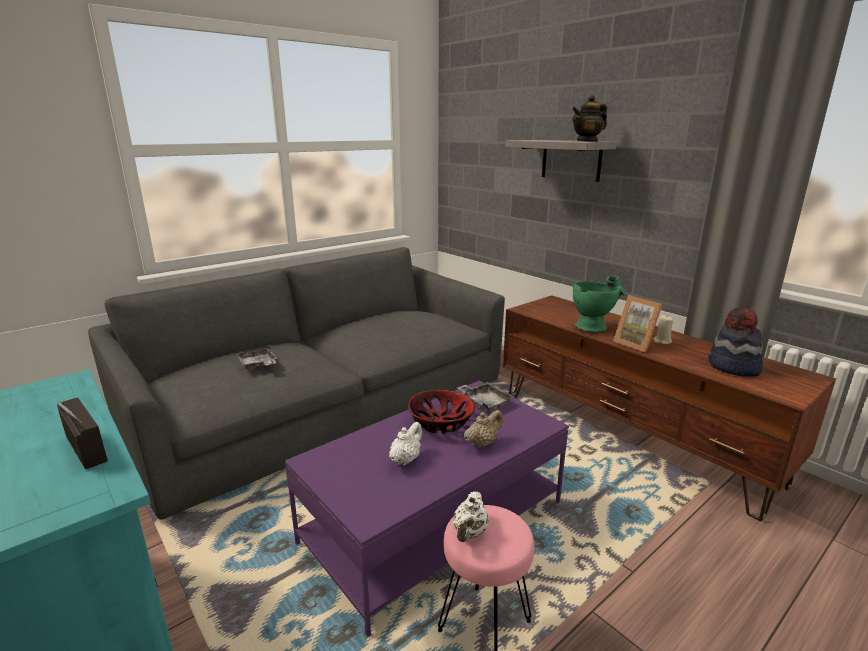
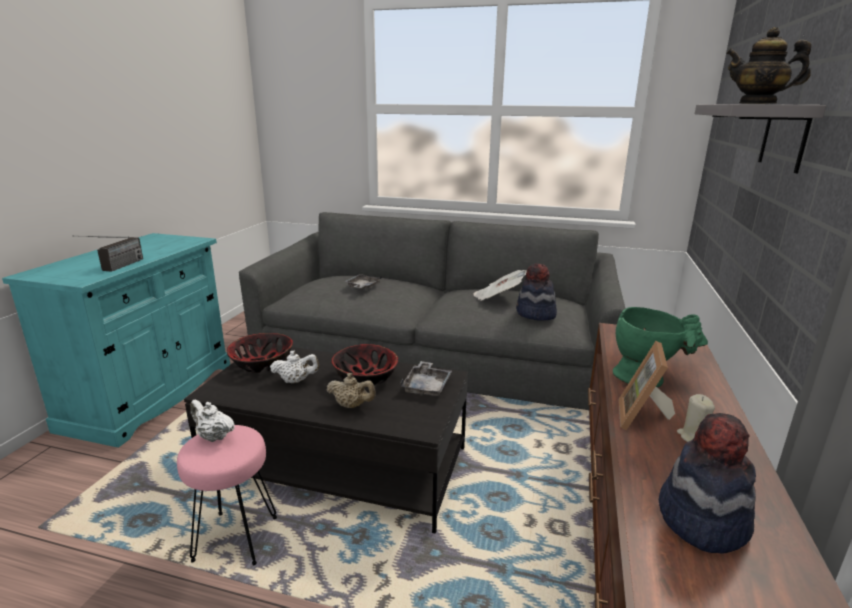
camera: 55 degrees right, 0 degrees up
(343, 470) = (262, 364): none -> bowl
(384, 325) = (498, 298): none -> newspaper
(432, 325) = (535, 314): none -> hat
(434, 522) = (339, 464): purple coffee table -> black coffee table
(469, 533) = (213, 436): white teapot -> white teapot turned 45 degrees clockwise

